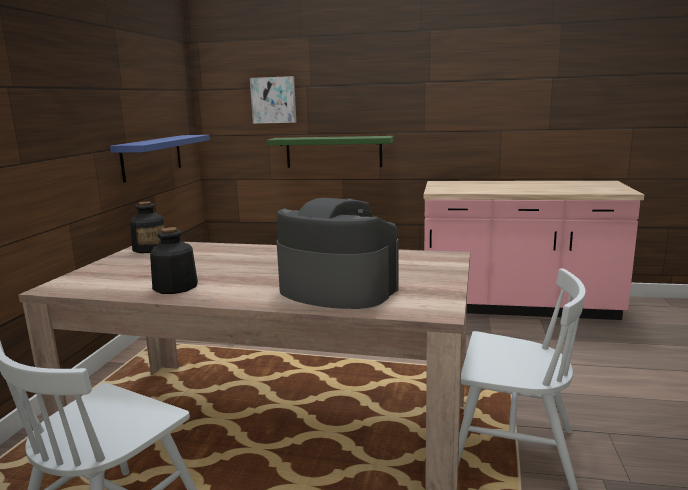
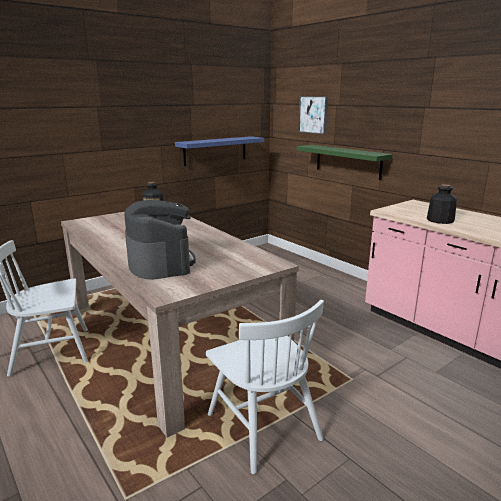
camera: 40 degrees right, 5 degrees up
(175, 287) = (109, 236): bottle -> bottle (440, 220)

